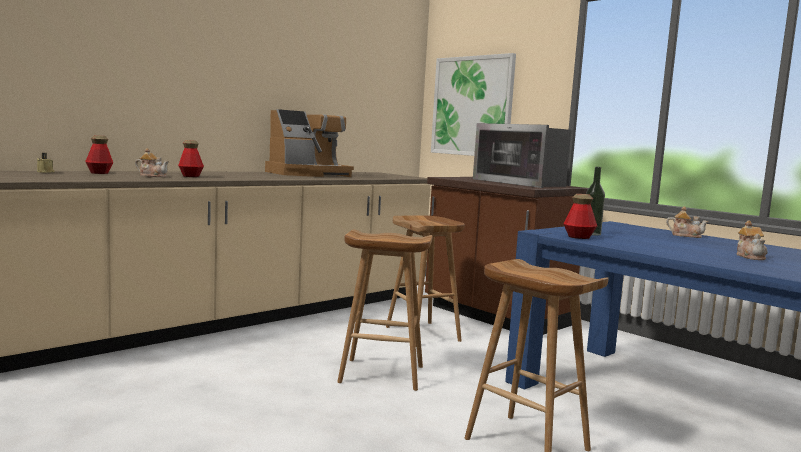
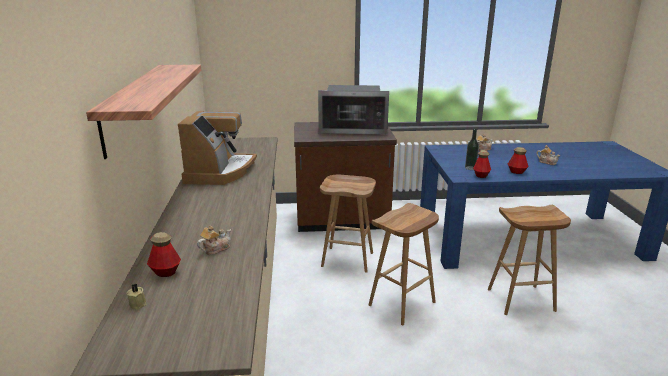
camera: 50 degrees left, 15 degrees up
(191, 63) = (133, 106): none -> shelf
(191, 176) = (224, 230): bottle -> bottle (516, 172)
(472, 106) = (260, 63): picture -> none

